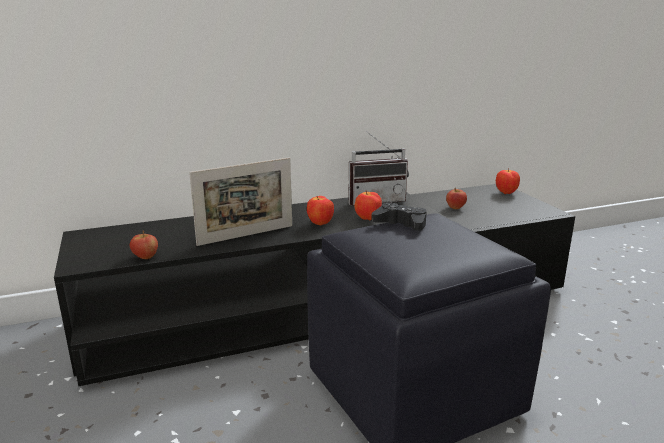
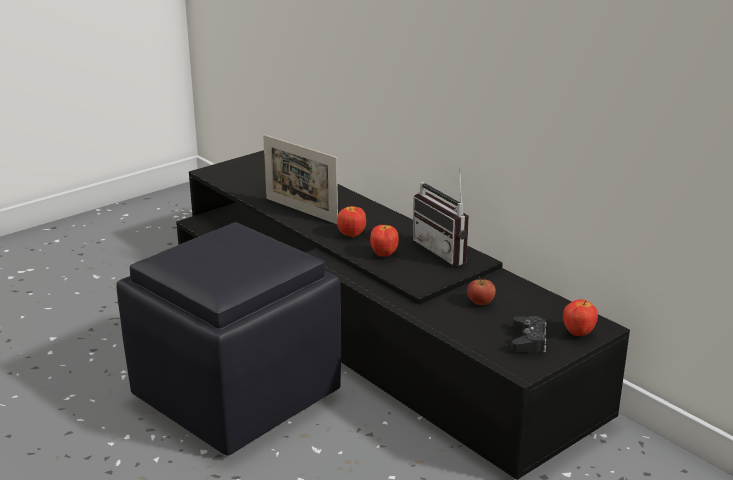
camera: 70 degrees right, 5 degrees up
(145, 257) = (234, 187): apple -> none
(401, 224) = (257, 241): black game controller -> black game controller (529, 341)

